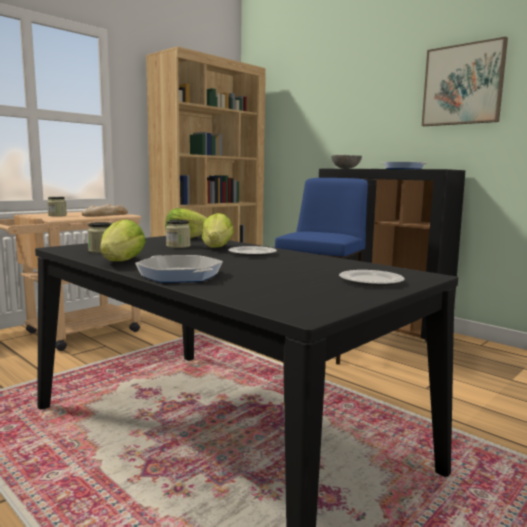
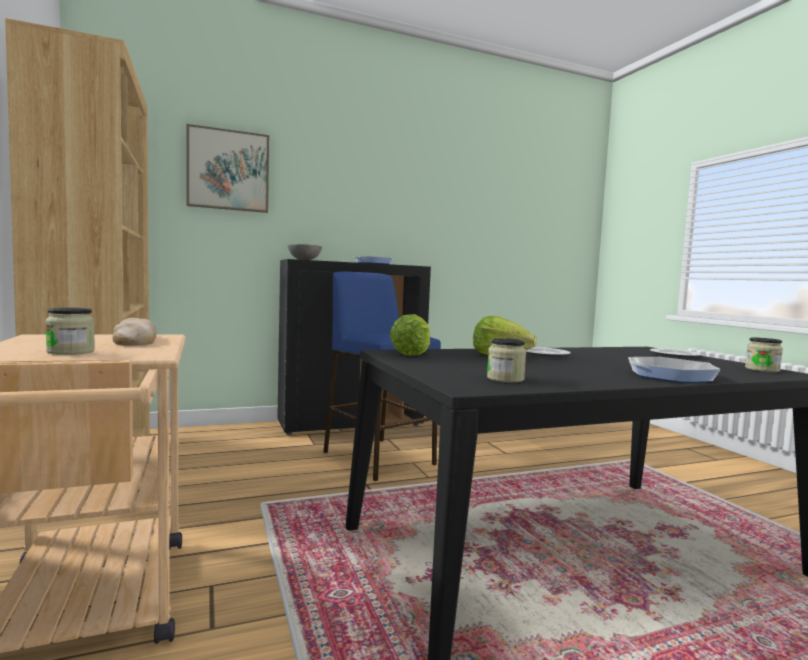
camera: 65 degrees left, 5 degrees down
(121, 261) = (594, 380): lettuce -> none
(178, 246) = (479, 361): jar -> jar (762, 369)
(463, 85) = (403, 191): picture -> picture (228, 170)

